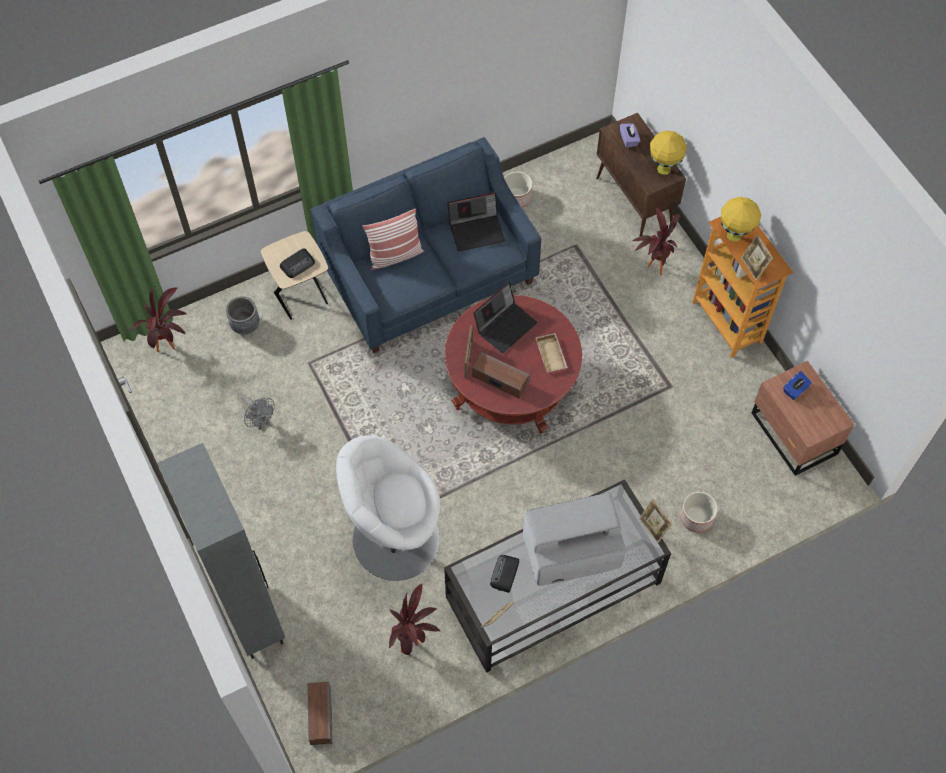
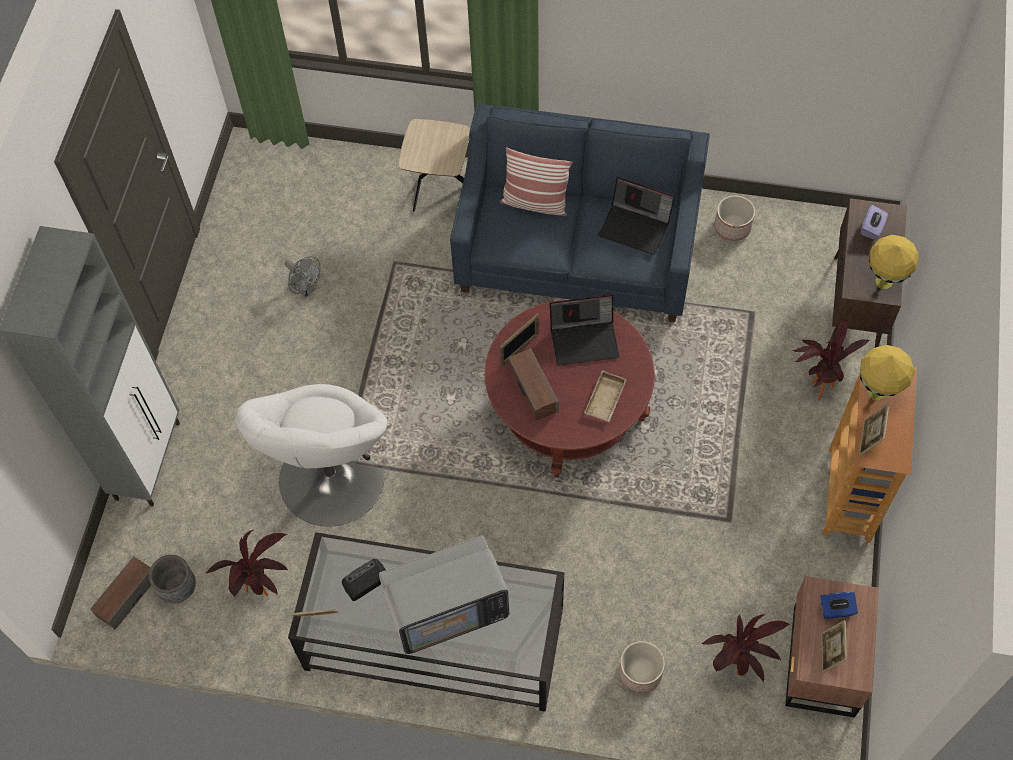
camera: 40 degrees right, 0 degrees up
(170, 346) = (287, 168): potted plant -> potted plant (736, 669)
(245, 325) = (368, 191): grey planter -> grey planter (178, 588)
(260, 422) = (306, 289): grey fan -> grey fan turned 45 degrees counterclockwise
(298, 264) = (433, 154): radio -> none
(394, 538) = (330, 480): white armchair -> white armchair turned 105 degrees counterclockwise
(571, 553) = (446, 607): television -> television turned 135 degrees clockwise
(653, 528) = (550, 642): picture frame -> picture frame (829, 653)

